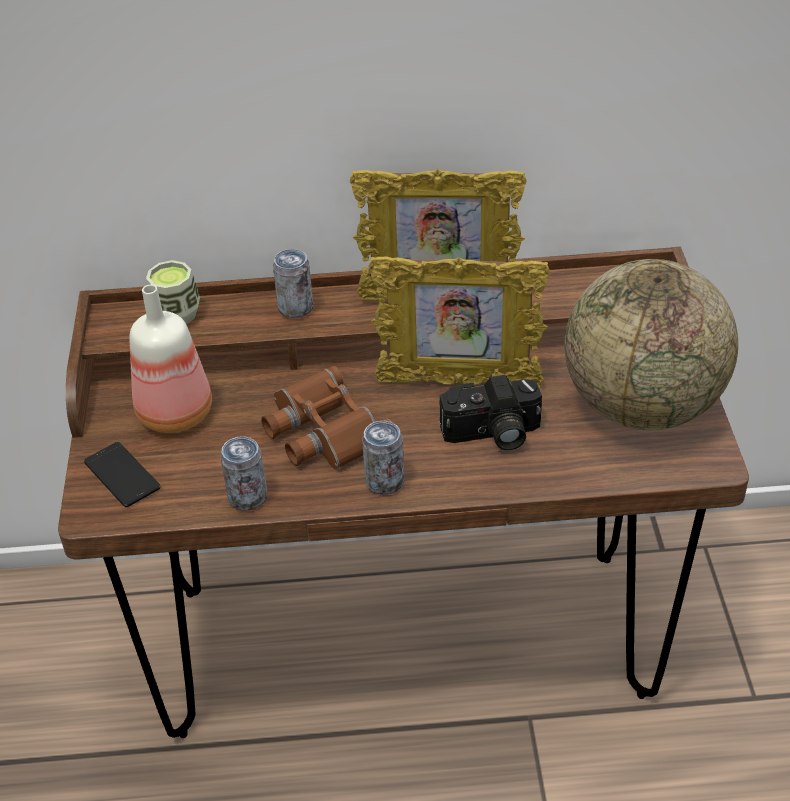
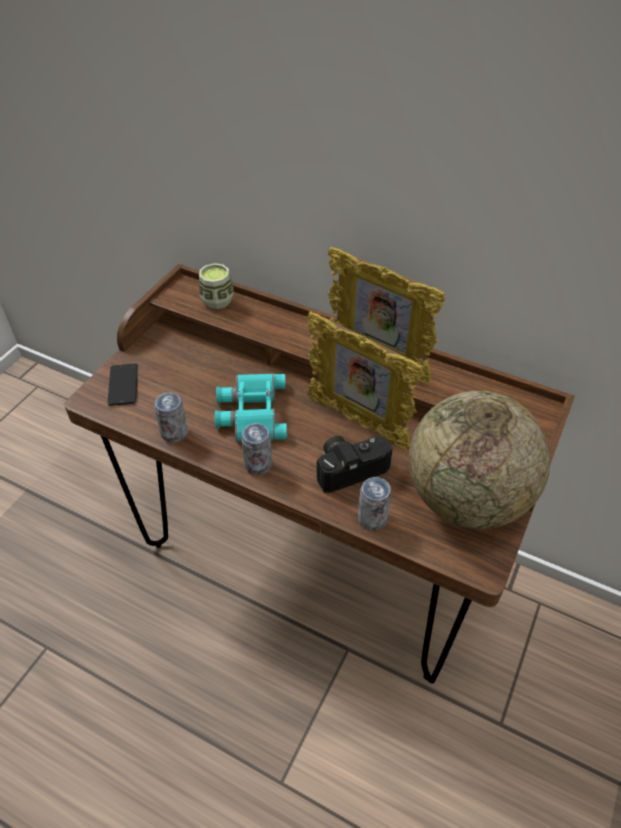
camera: 30 degrees right, 5 degrees up
(173, 412) = (181, 360): bottle -> none
(295, 308) = (286, 326): can -> can (372, 519)
(322, 430) = (251, 411): brown binoculars -> turquoise binoculars
(492, 434) = (349, 467): camera -> camera turned 135 degrees clockwise

